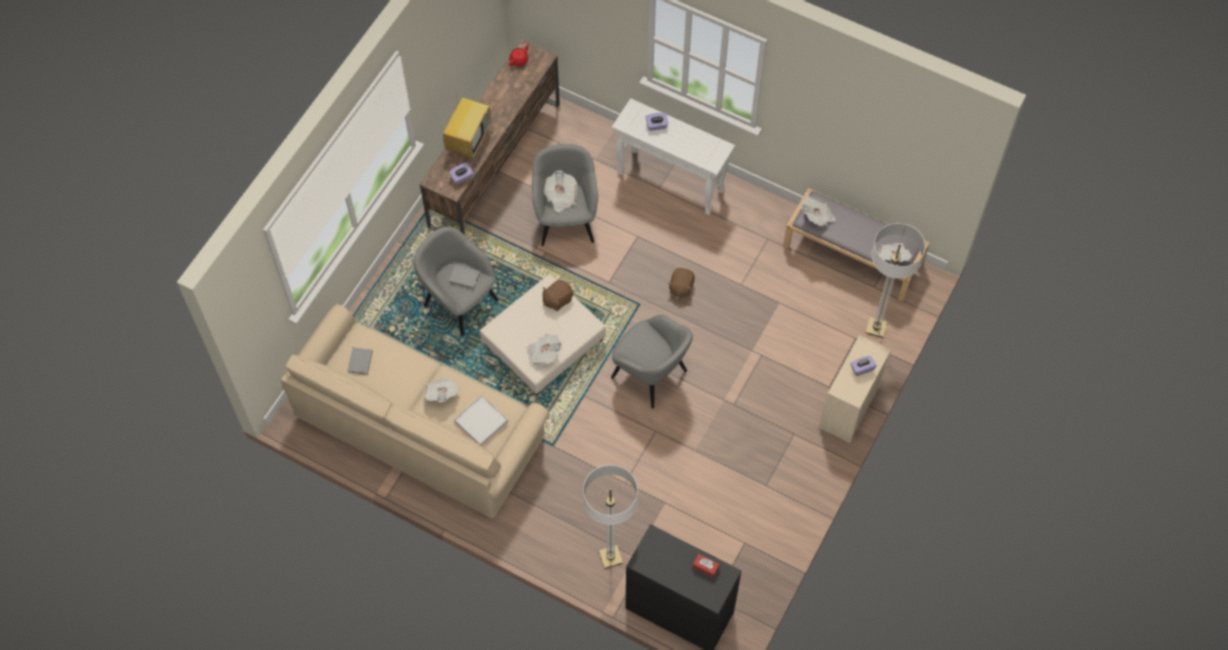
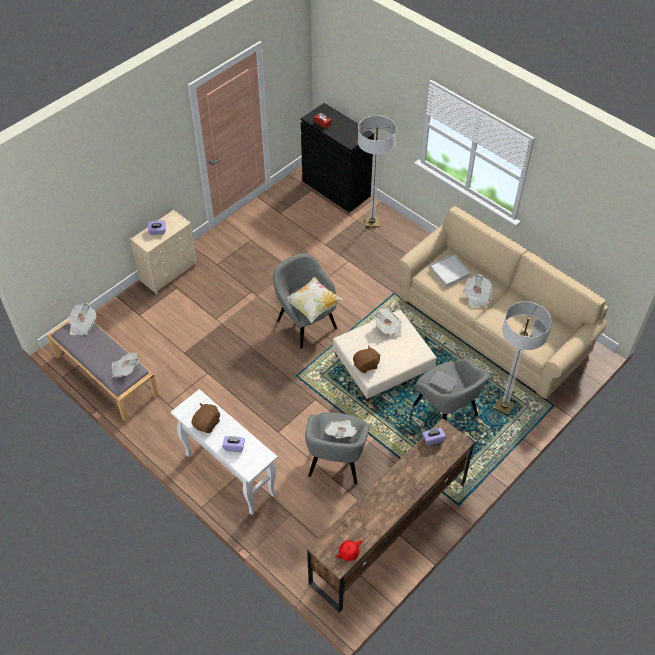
camera: 165 degrees left, 10 degrees down
(468, 139) = (419, 476): television -> none
(637, 339) = (313, 306): none -> pillow
(681, 288) = (257, 381): brown plush toy -> brown plush toy (207, 423)
(876, 328) = (119, 318): floor lamp -> floor lamp (504, 407)

